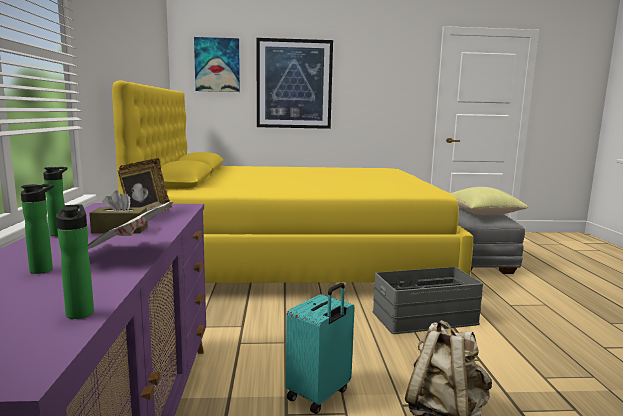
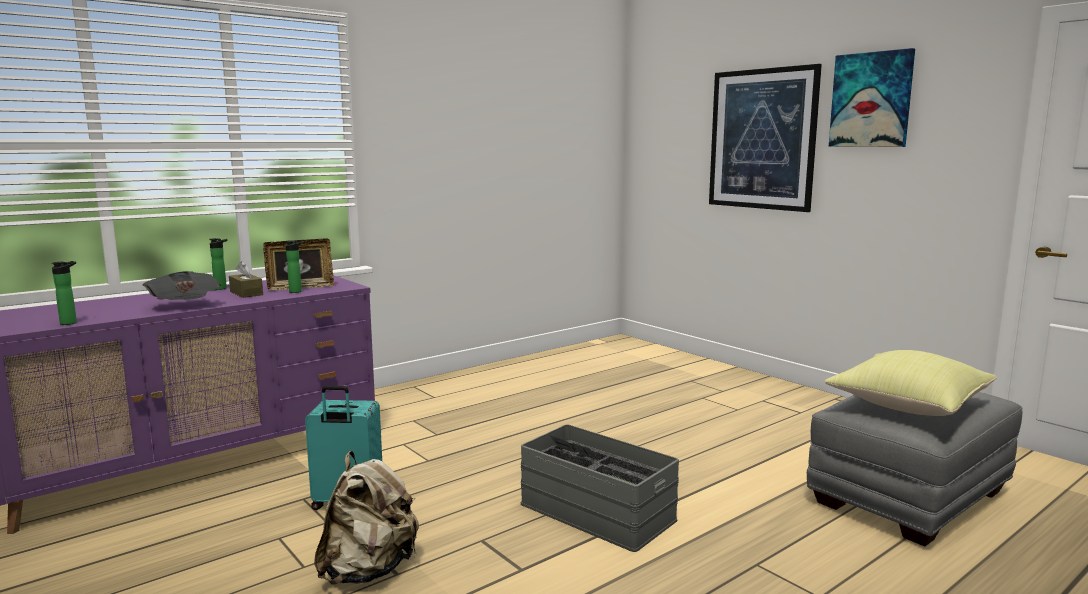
camera: 55 degrees right, 0 degrees up
(44, 269) = (140, 303): bottle -> bottle (297, 291)
(217, 65) = (671, 116): picture -> picture (871, 100)
(295, 260) = (648, 401): yellow bed -> none

